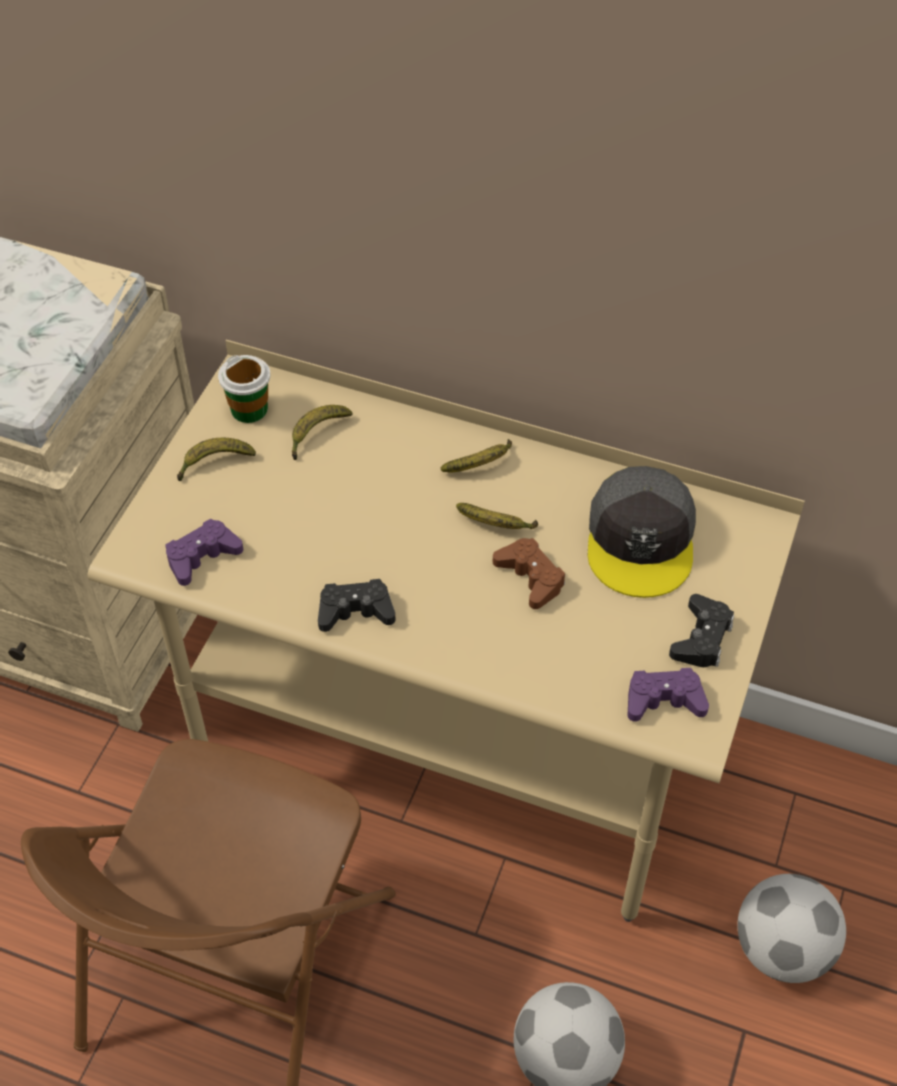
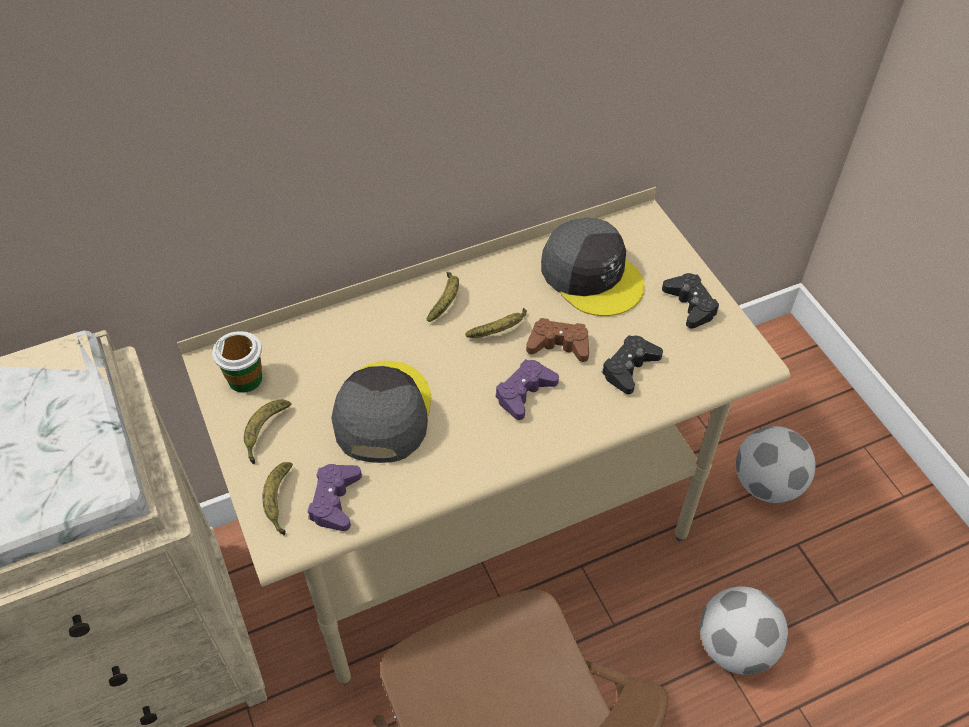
camera: 45 degrees left, 0 degrees up
(316, 518) = (382, 413): none -> grey cap
(317, 434) = (315, 360): banana -> banana (279, 501)
(355, 611) = (481, 451): black game controller -> black game controller (629, 368)
(663, 700) = (714, 355): purple game controller -> purple game controller (524, 393)

